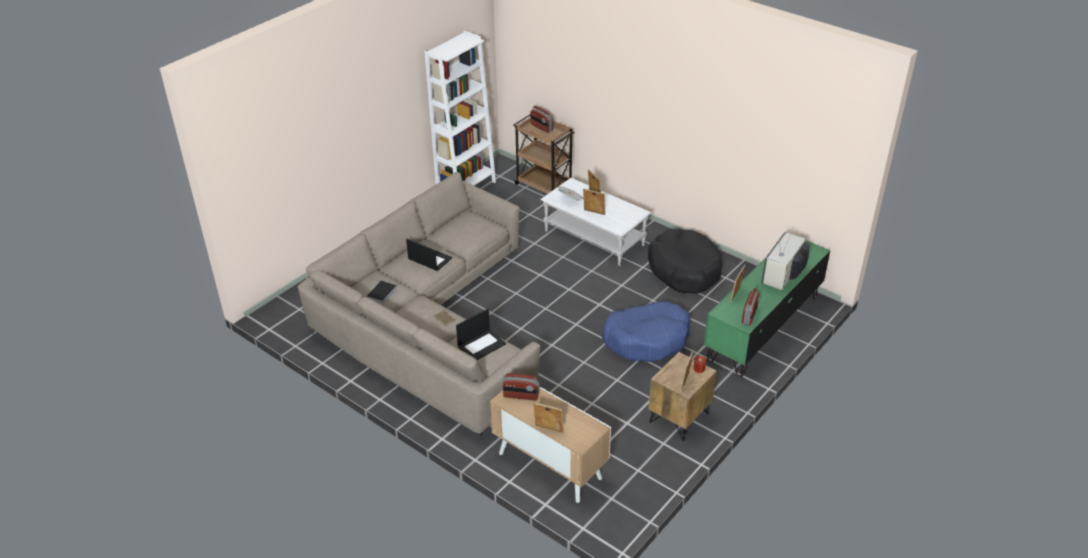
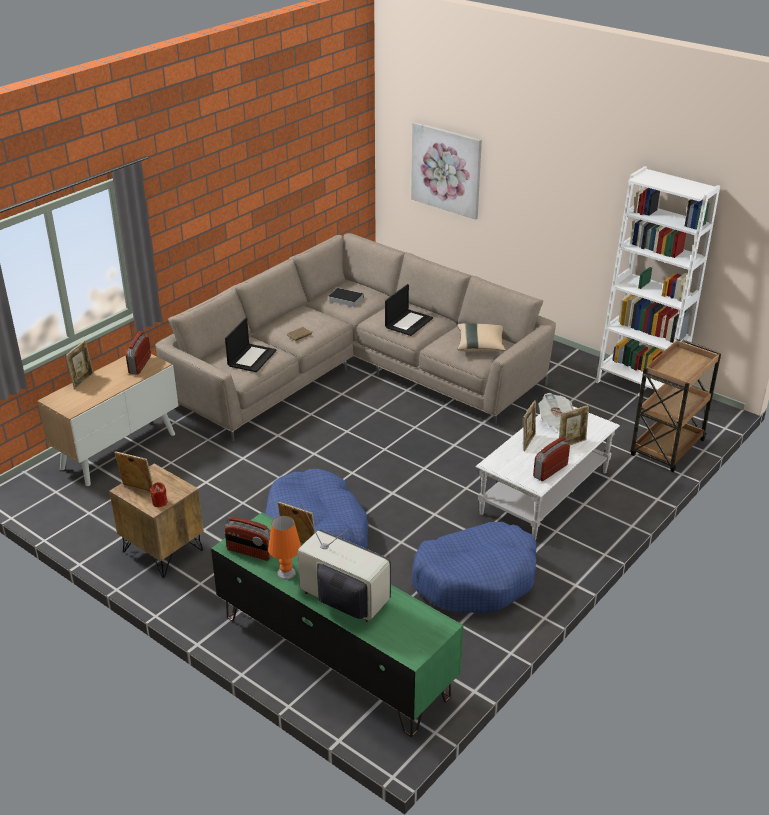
camera: 90 degrees right, 5 degrees down
(290, 170) = (446, 170): none -> picture
(471, 225) = (480, 346): none -> beige pillow
(481, 344) = (251, 358): laptop -> laptop turned 120 degrees counterclockwise
(541, 127) = (688, 364): radio -> radio (550, 471)
(684, 269) = (476, 579): black dog bed -> blue dog bed
(765, 299) = (286, 573): none -> orange table lamp

